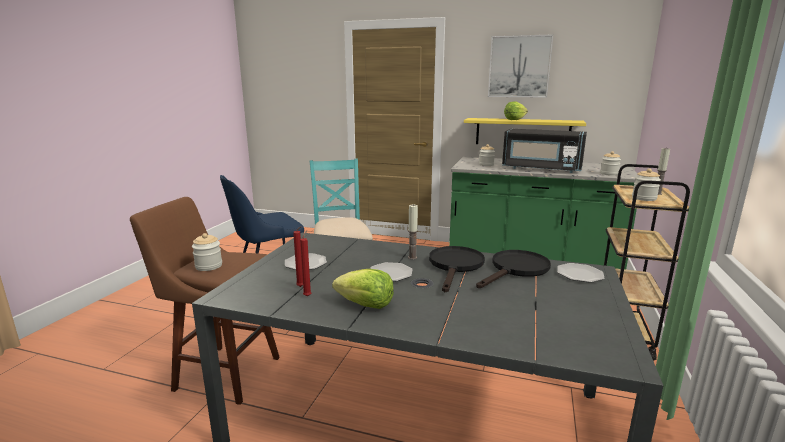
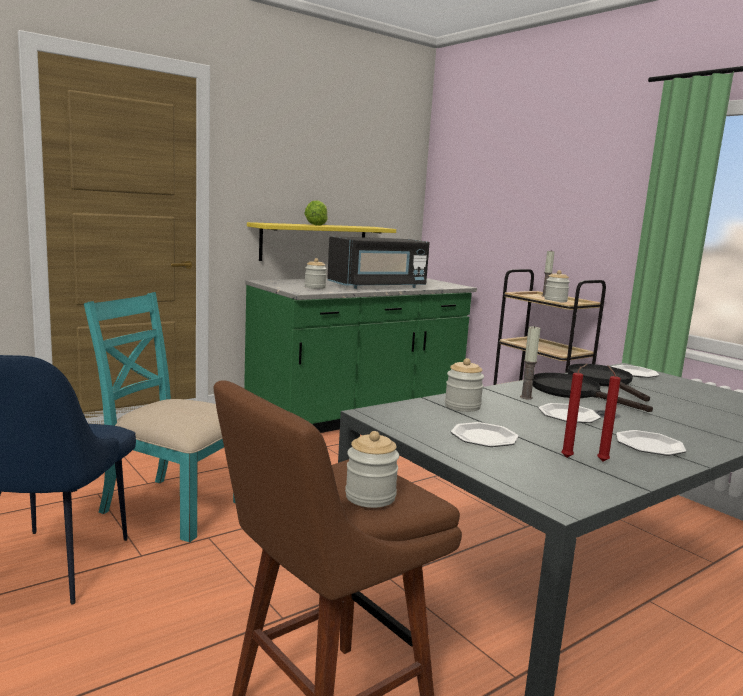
camera: 55 degrees left, 5 degrees down
(365, 305) = (650, 446): lettuce -> plate
(519, 67) = (308, 154): picture -> none
(609, 174) = (441, 285): jar -> jar (462, 406)

